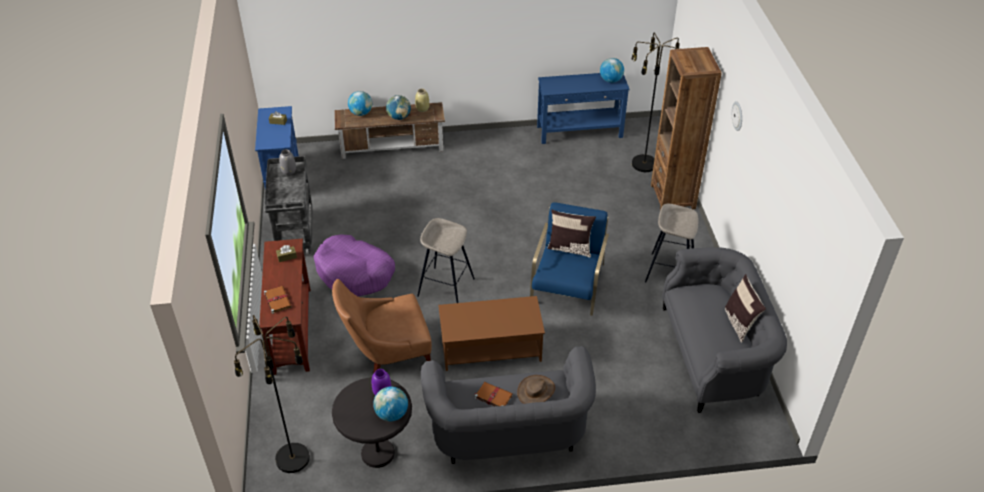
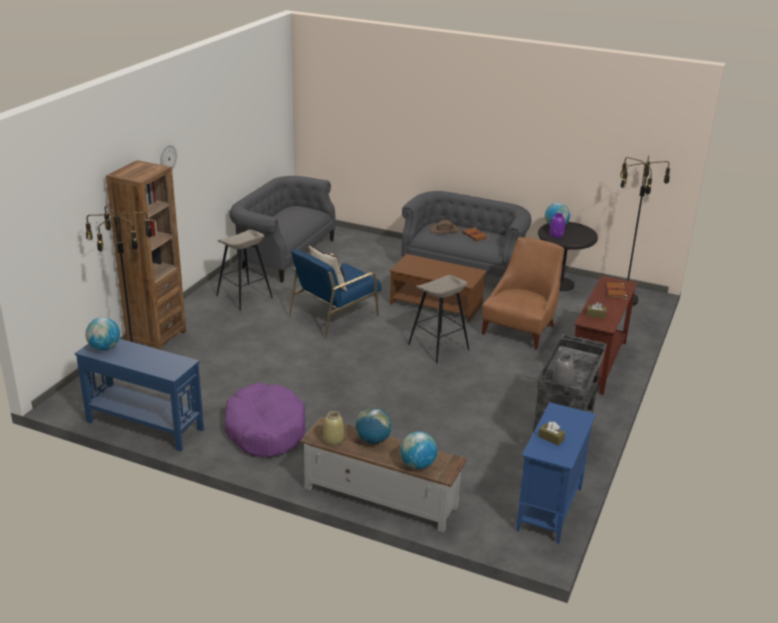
camera: 150 degrees left, 15 degrees down
(355, 273) = (516, 384): purple dog bed -> purple dog bed (265, 430)
(386, 350) = (521, 327): brown armchair -> brown armchair turned 75 degrees counterclockwise
(739, 323) = (273, 216): pillow -> none

